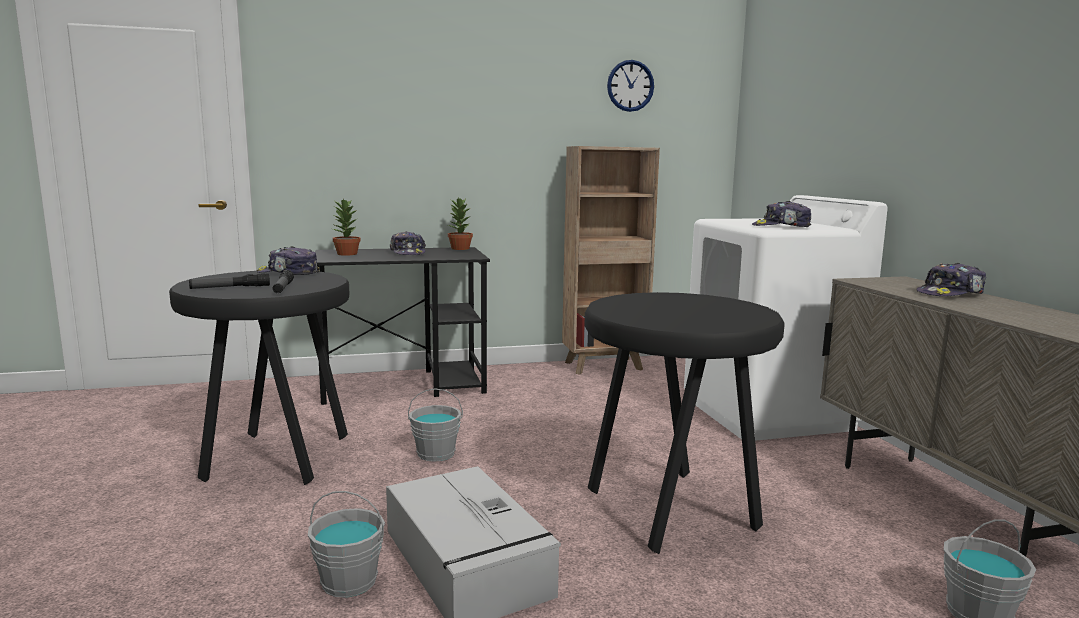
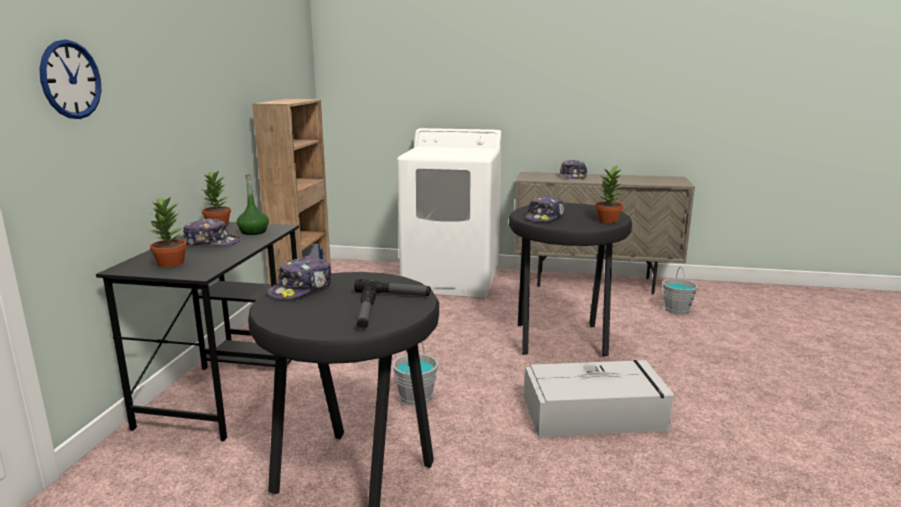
camera: 65 degrees left, 5 degrees up
(349, 581) = (601, 460): grey bucket -> none
(450, 255) = (253, 232): none -> green bottle
(630, 86) = (270, 41): wall clock -> wall clock (70, 80)
(686, 324) = (608, 220): none -> potted plant
(781, 227) = (474, 153): cap -> cap (545, 217)

